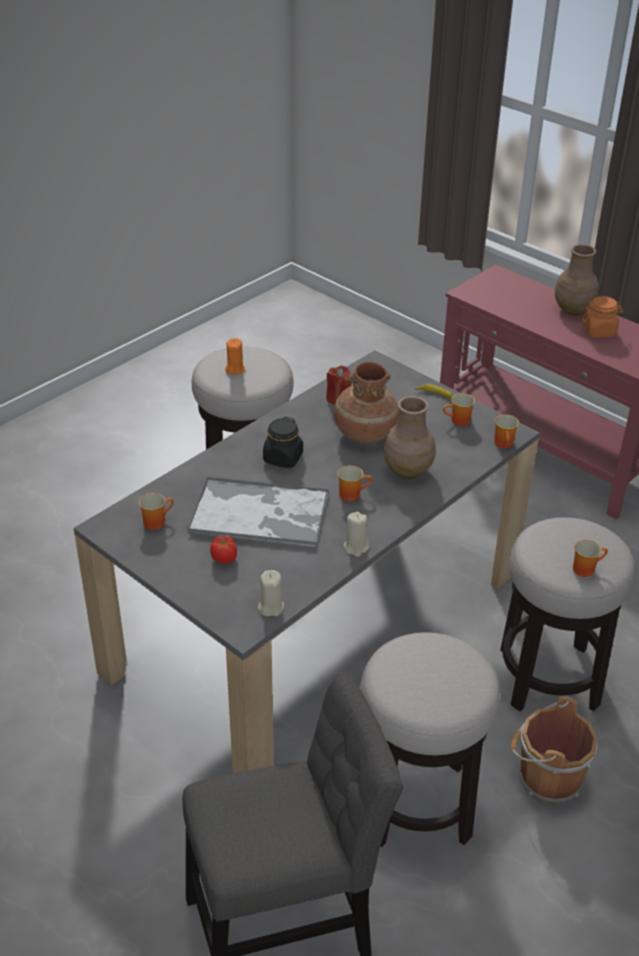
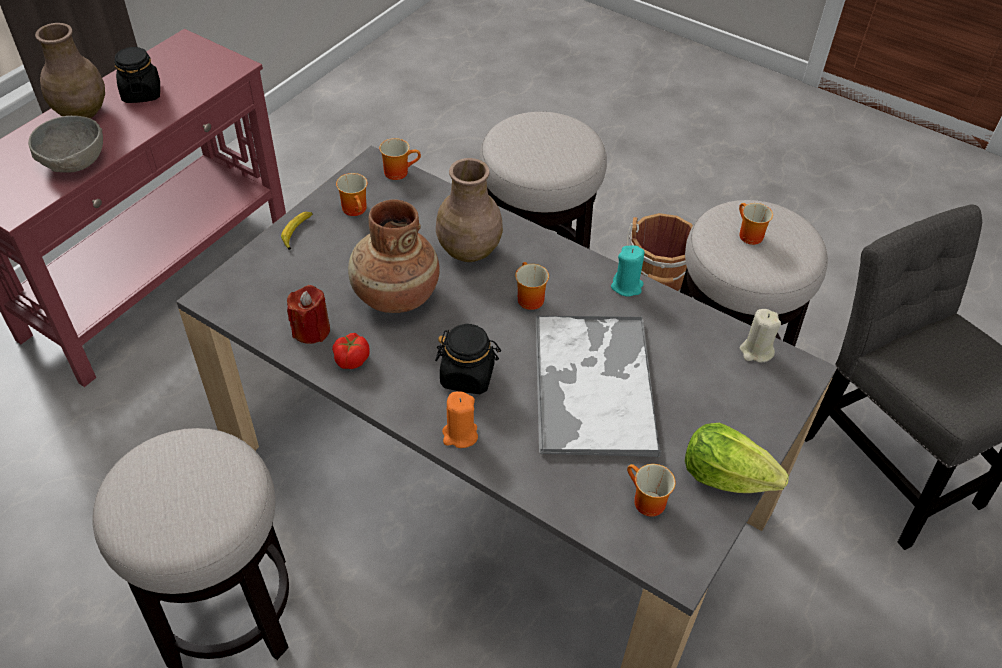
camera: 100 degrees left, 10 degrees up
(161, 562) = (725, 476): none -> lettuce
(224, 558) = (691, 409): tomato -> tomato (351, 360)
(234, 369) = (186, 499): orange candle -> orange candle (460, 435)
(356, 547) = (627, 286): beige candle -> turquoise candle
(516, 309) = (73, 161): none -> grey bowl
(585, 568) = (569, 136): mug -> mug (747, 235)
(599, 331) = (141, 93): orange jar -> black jar

